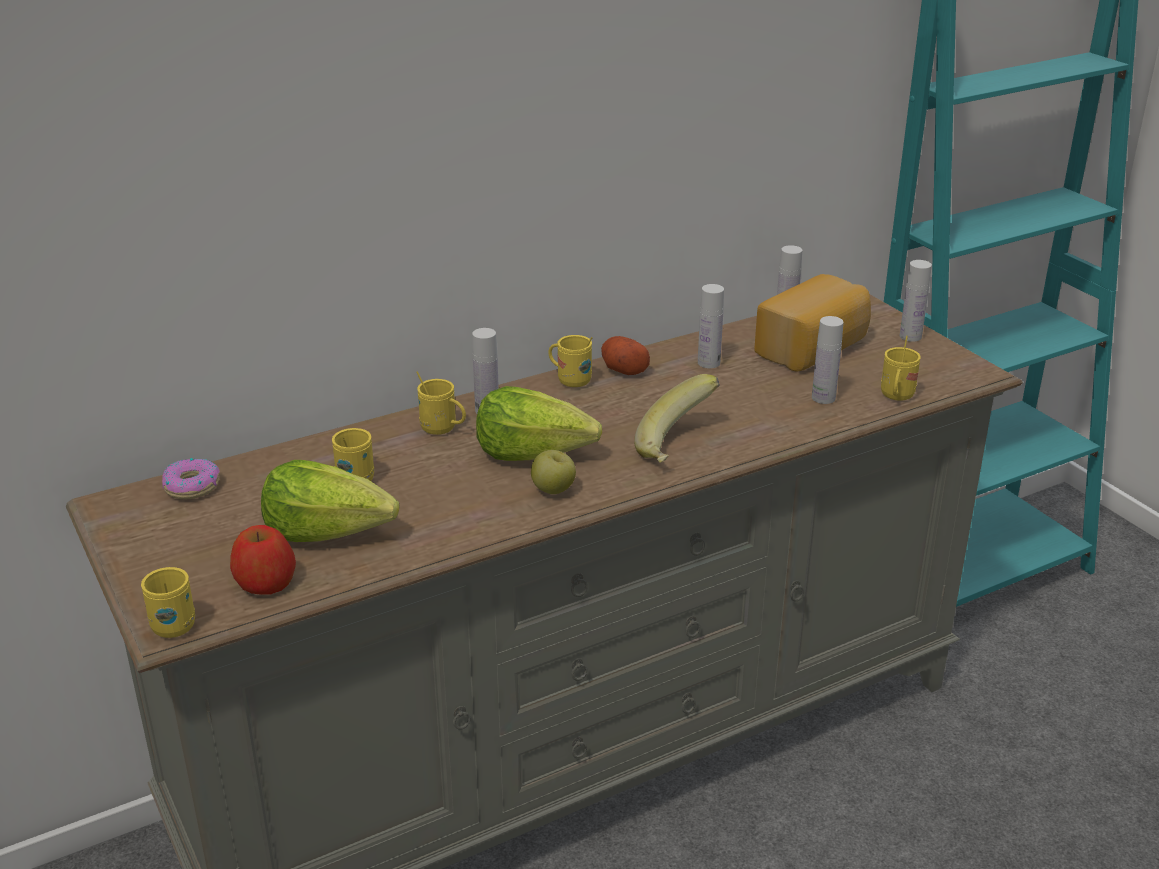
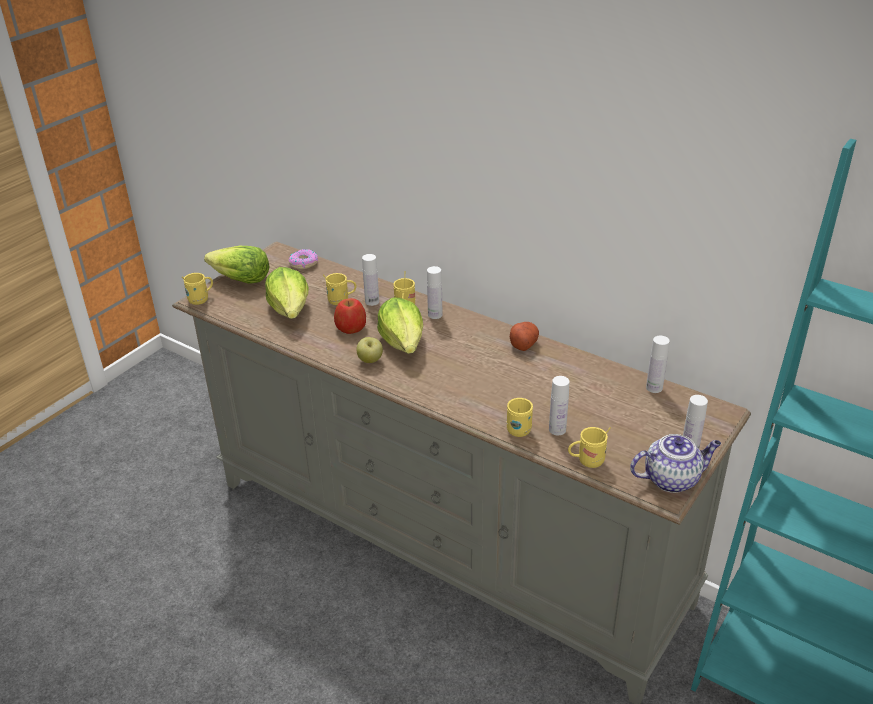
camera: 65 degrees right, 5 degrees up
(159, 563) = (240, 279): none -> lettuce
(265, 582) = (242, 309): apple -> apple (351, 327)
(570, 380) = (492, 330): yellow mug -> yellow mug (519, 428)
(678, 447) = (447, 389): banana -> none
(708, 363) = (561, 372): white bottle -> white bottle (372, 301)
(813, 348) = (624, 409): bread -> none
(955, 360) = (672, 479): none -> teapot

